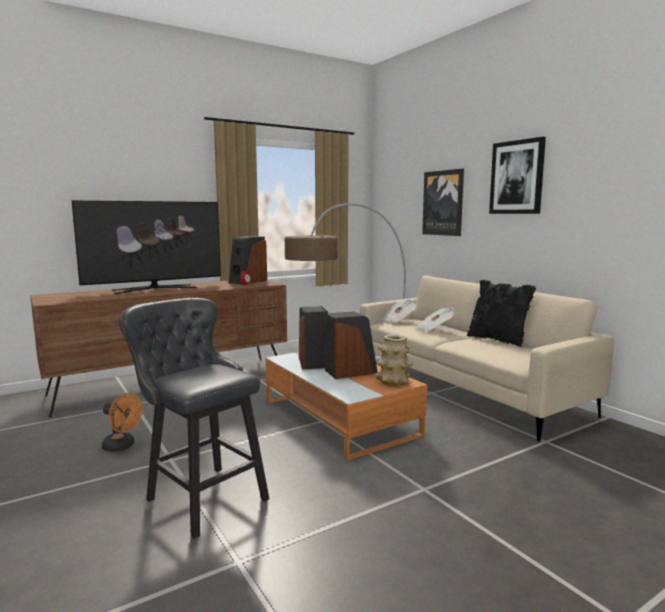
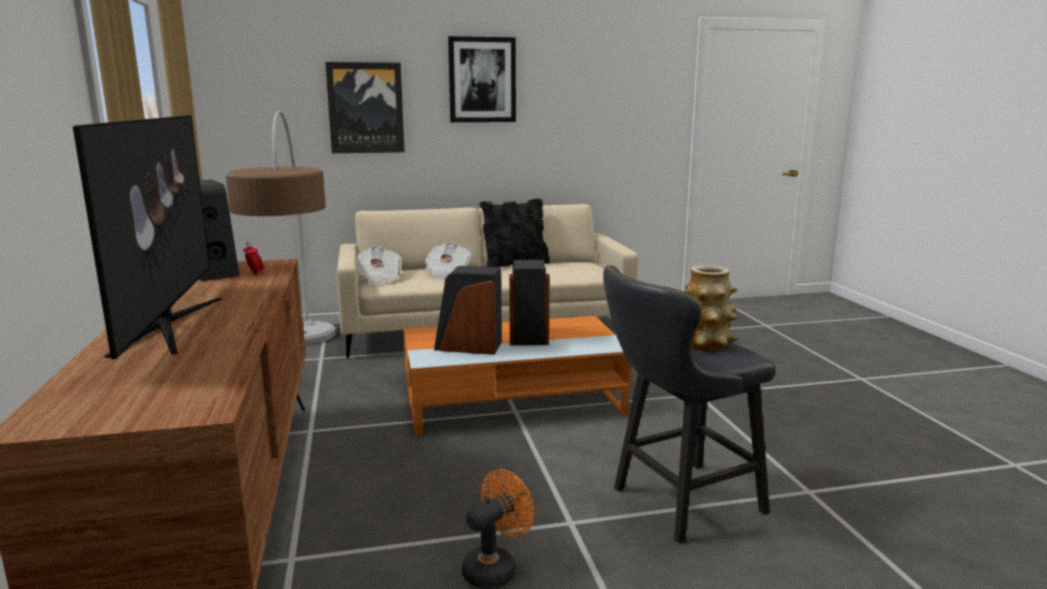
camera: 70 degrees left, 5 degrees up
(393, 382) = (579, 325): vase -> vase (705, 344)

